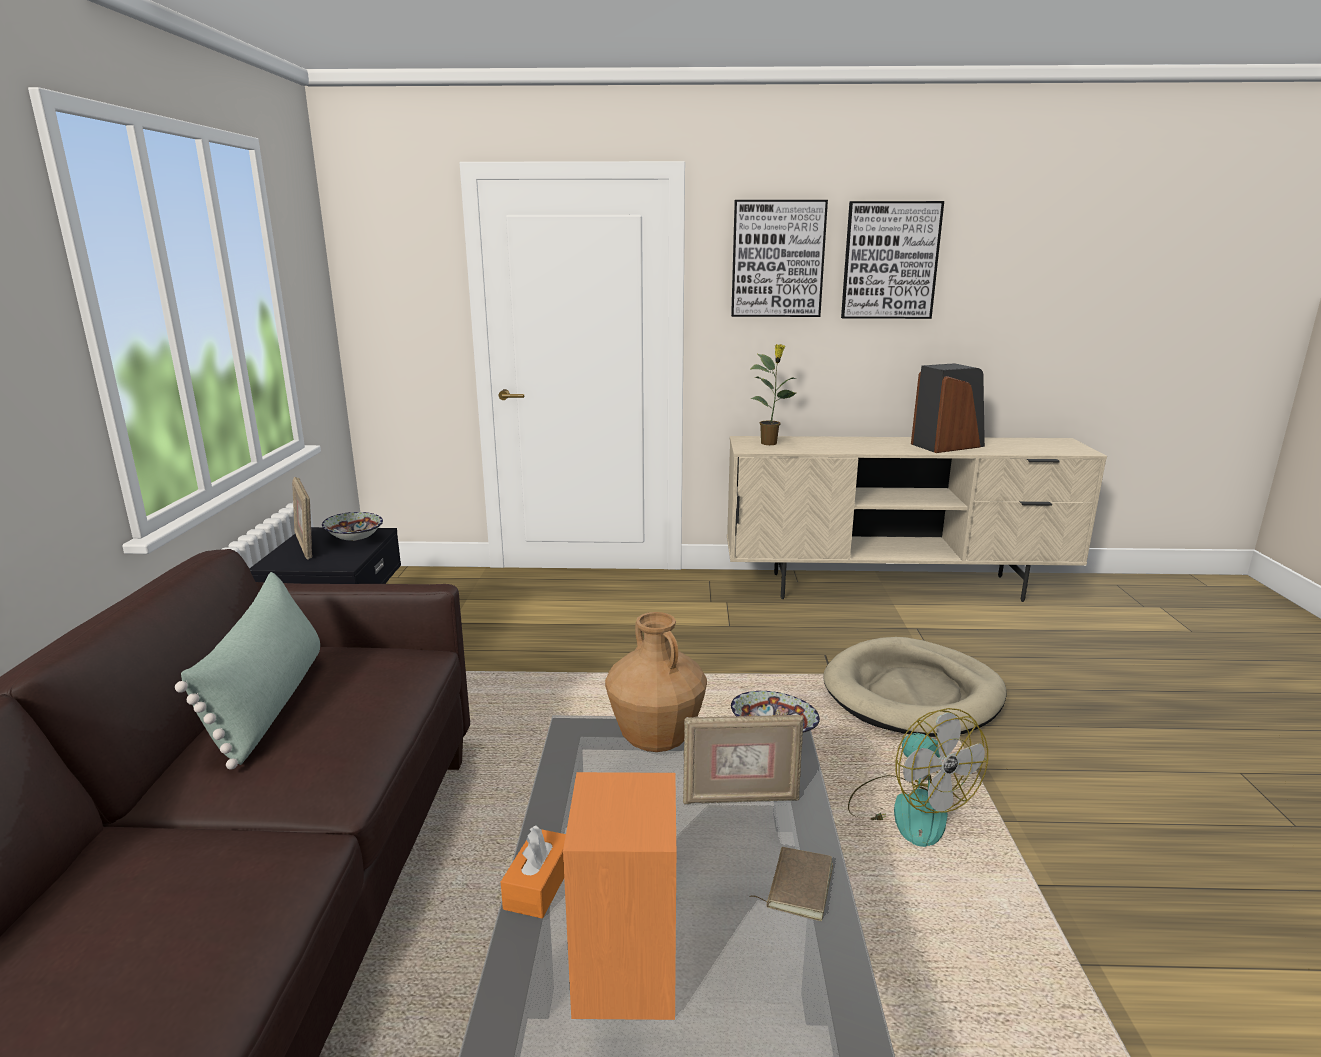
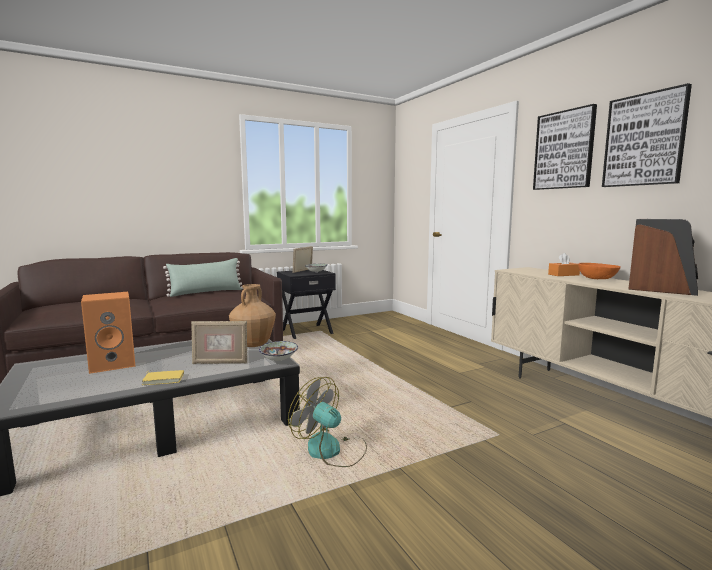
camera: 60 degrees right, 10 degrees down
(539, 885) = (153, 348): orange tissue box -> orange tissue box (563, 274)
(740, 798) = (220, 363): picture frame -> picture frame turned 60 degrees counterclockwise
(770, 443) = (533, 271): potted plant -> none
(797, 885) = (164, 379): brown book -> yellow book
(858, 441) = (597, 278): none -> orange bowl
(908, 809) = (331, 451): fan -> fan turned 90 degrees clockwise
(913, 694) = (465, 434): beige dog bed -> none

